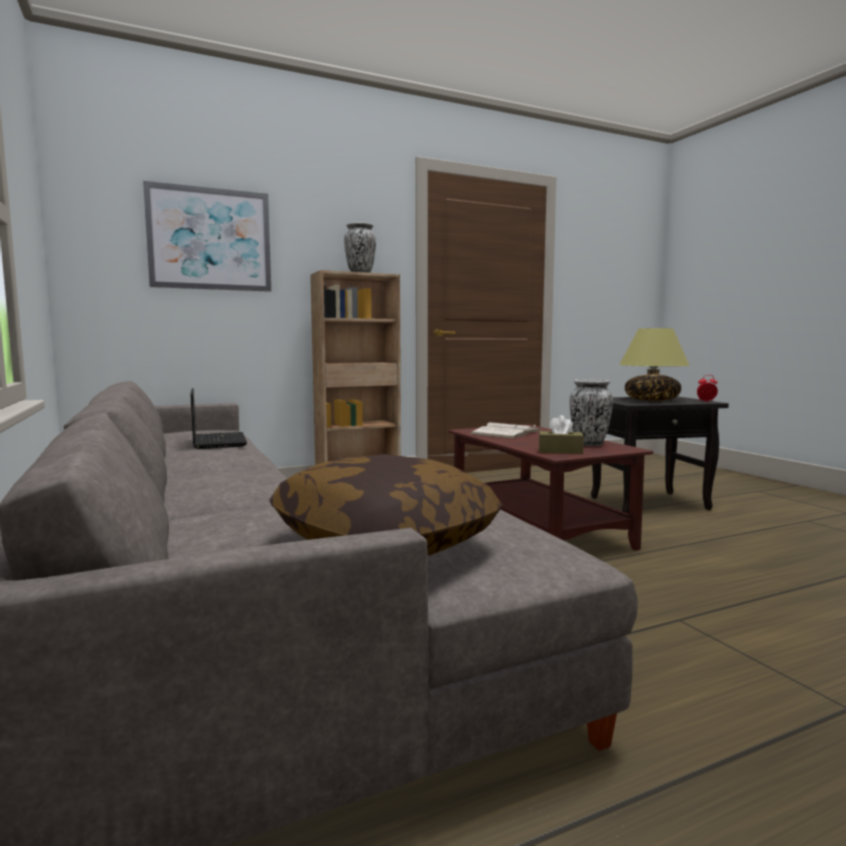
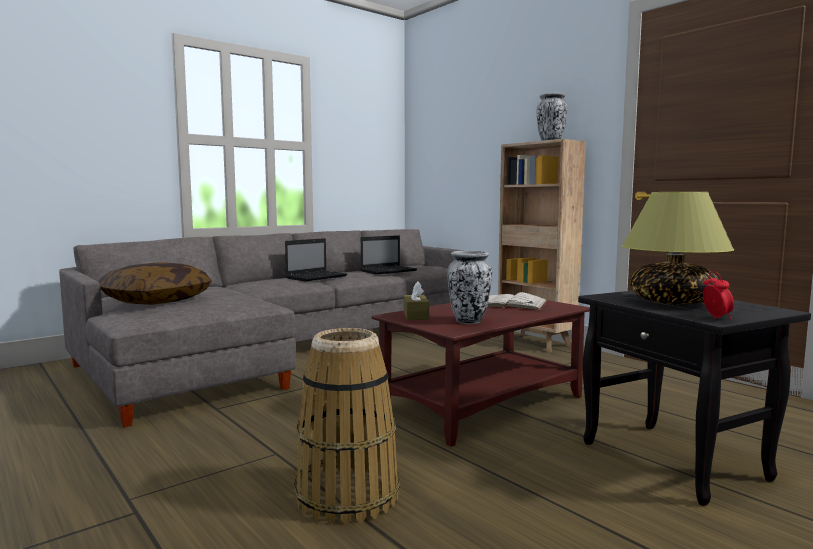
camera: 75 degrees right, 0 degrees up
(210, 239) = (469, 129): picture -> none
(216, 465) = (317, 277): none -> laptop
(757, 592) = (347, 495): none -> basket

